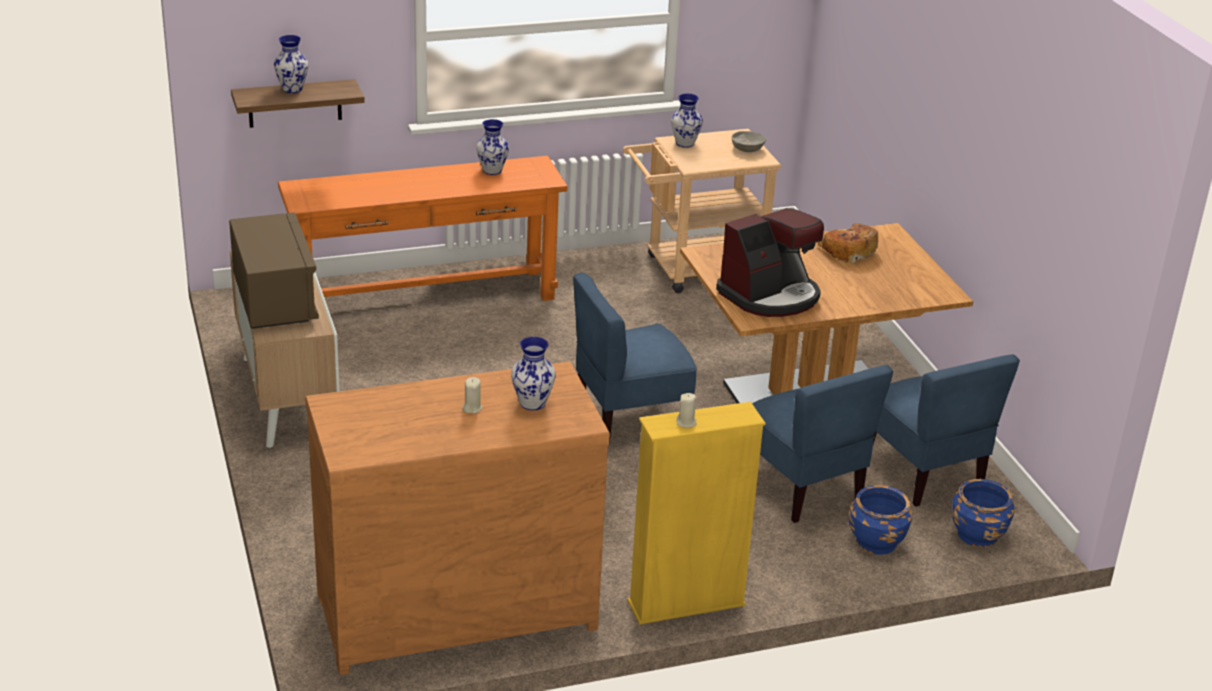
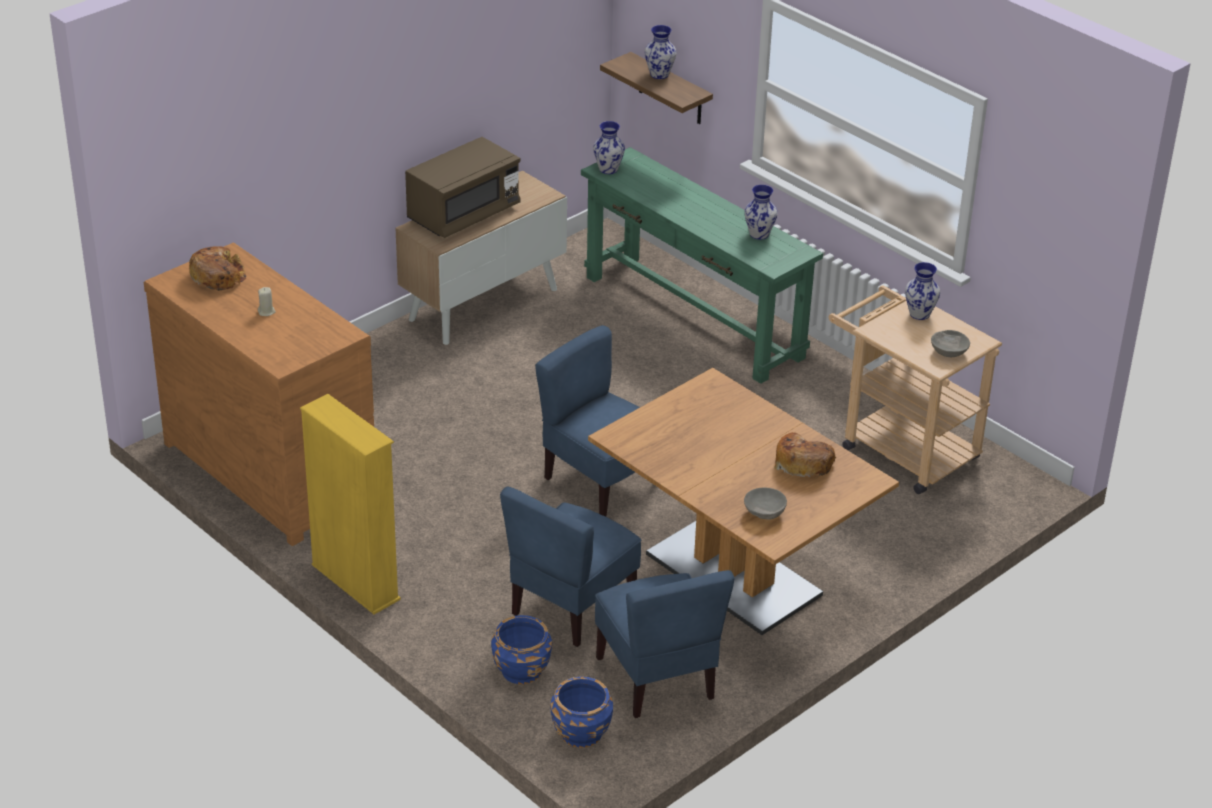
camera: 65 degrees right, 5 degrees up
(370, 421) = (218, 276): none -> bread
(425, 298) = (693, 317): orange console table -> green console table
(532, 403) = (293, 335): vase -> vase (608, 169)
(686, 422) = (334, 416): beige candle -> none
(770, 295) = (668, 437): coffee machine -> none
(906, 286) = (765, 512): none -> grey bowl
(924, 474) = (657, 678): blue chair -> blue chair turned 60 degrees counterclockwise

